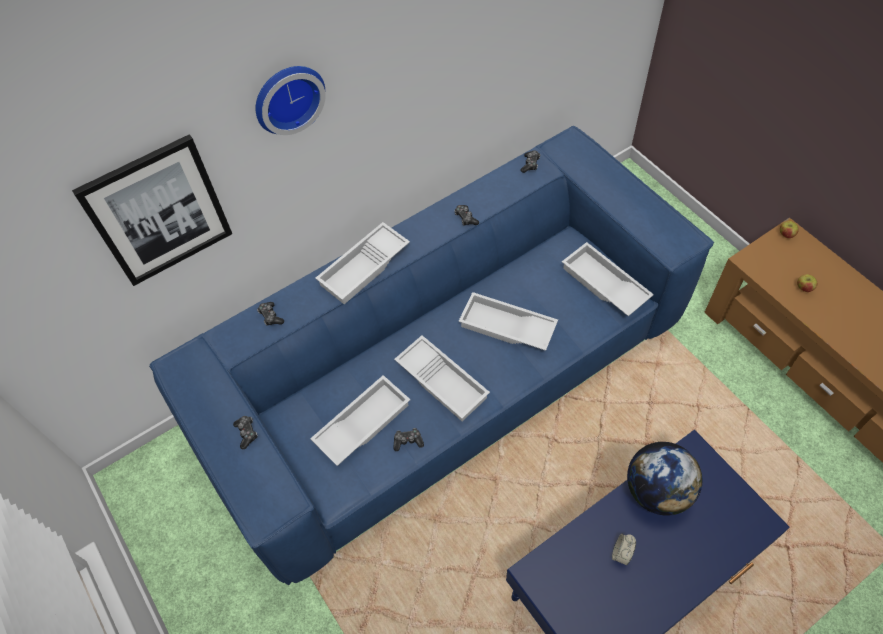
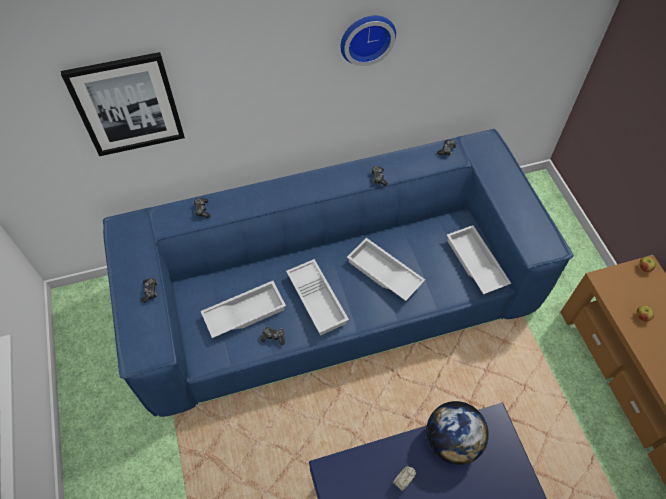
camera: 15 degrees right, 0 degrees up
(287, 97) = (245, 43): wall clock -> wall clock (366, 37)
(365, 268) = (285, 194): white tray -> none

